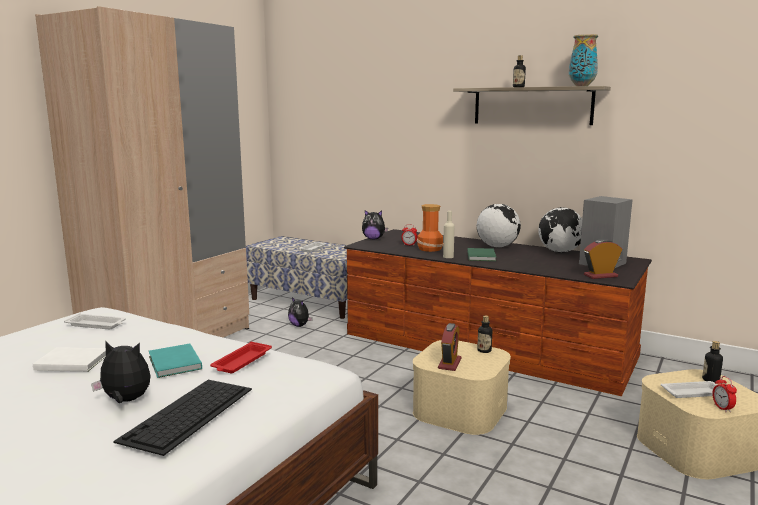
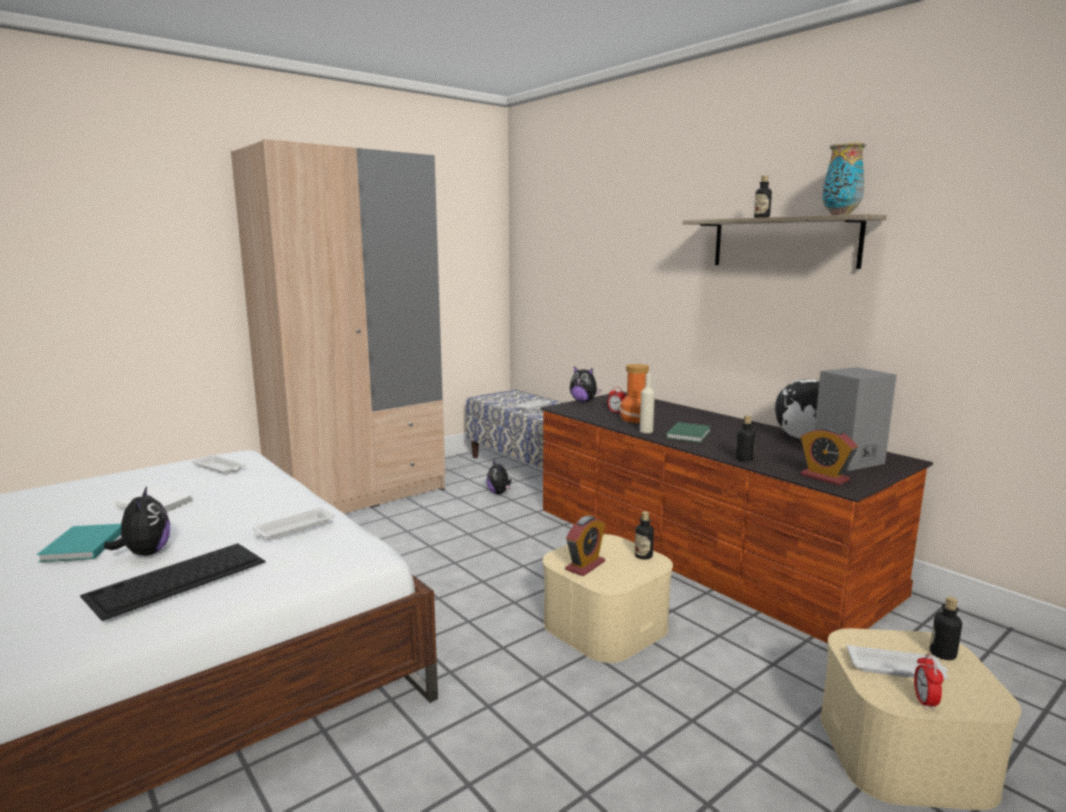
camera: 20 degrees right, 0 degrees up
(126, 401) = (145, 553): plush toy -> plush toy turned 45 degrees clockwise
(174, 363) = (233, 520): turquoise book -> turquoise book (81, 546)
(241, 362) = (293, 528): red tray -> white tray
(497, 246) = (725, 424): globe -> none
(538, 269) = (744, 459): none -> bottle
(600, 276) = (824, 478): alarm clock -> alarm clock turned 135 degrees counterclockwise

